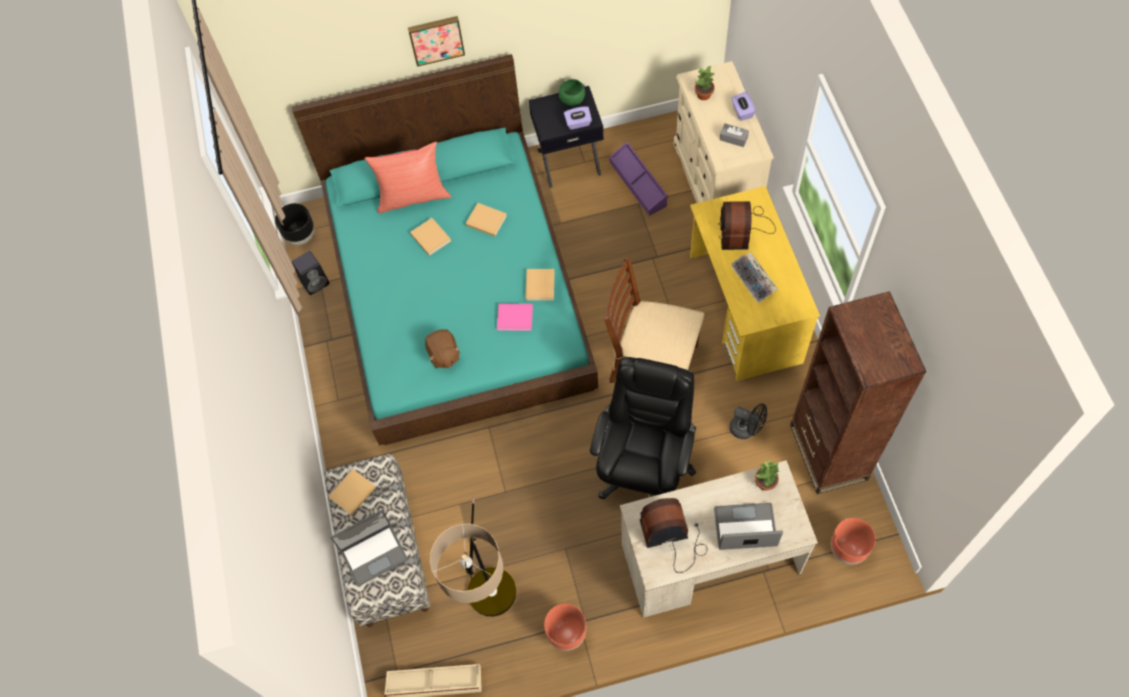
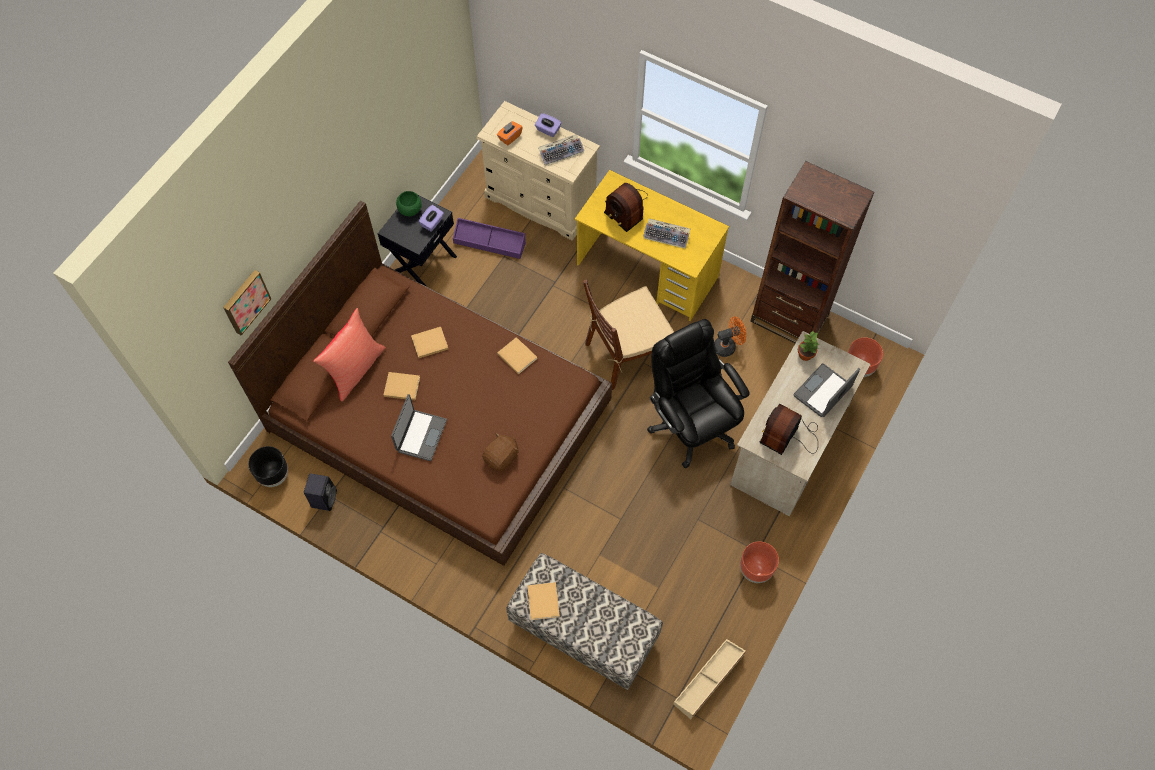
camera: 50 degrees left, 0 degrees up
(373, 554) = (603, 626): laptop -> laptop (420, 435)
(436, 39) = (309, 224): picture -> picture (245, 301)
(443, 355) = (502, 457): brown plush toy -> brown plush toy turned 75 degrees counterclockwise
(457, 289) = (439, 415): turquoise bed -> brown bed
(493, 612) = (696, 601): floor lamp -> none
(516, 318) = (524, 391): pink book -> none
(703, 94) = (509, 137): potted plant -> orange tissue box
(733, 138) = (561, 152): grey tissue box -> keyboard
(746, 429) = (728, 346): black fan -> orange fan

